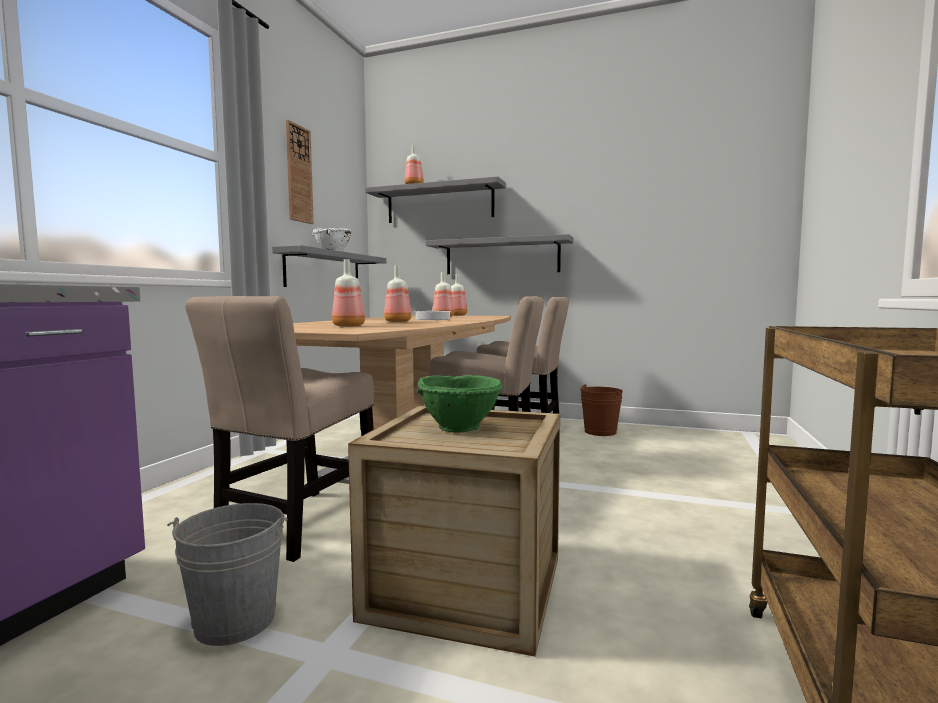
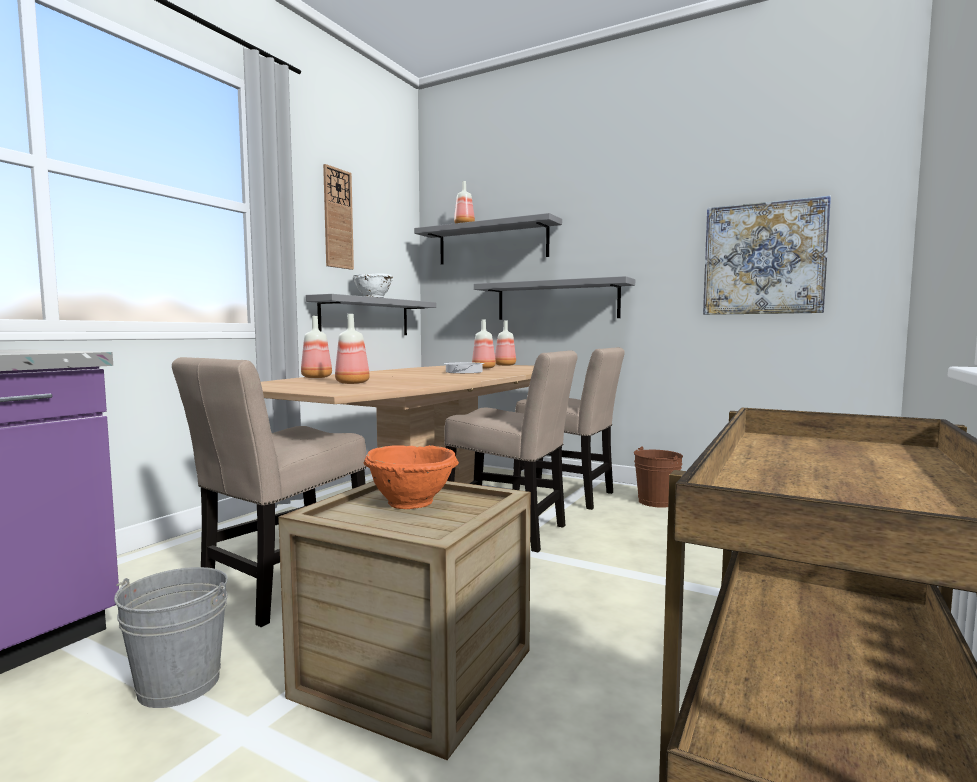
camera: 10 degrees right, 0 degrees up
(397, 321) = (417, 376): bottle -> bottle (316, 377)
(460, 427) = (412, 502): green bowl -> orange bowl
(683, 220) = (763, 259): none -> picture

